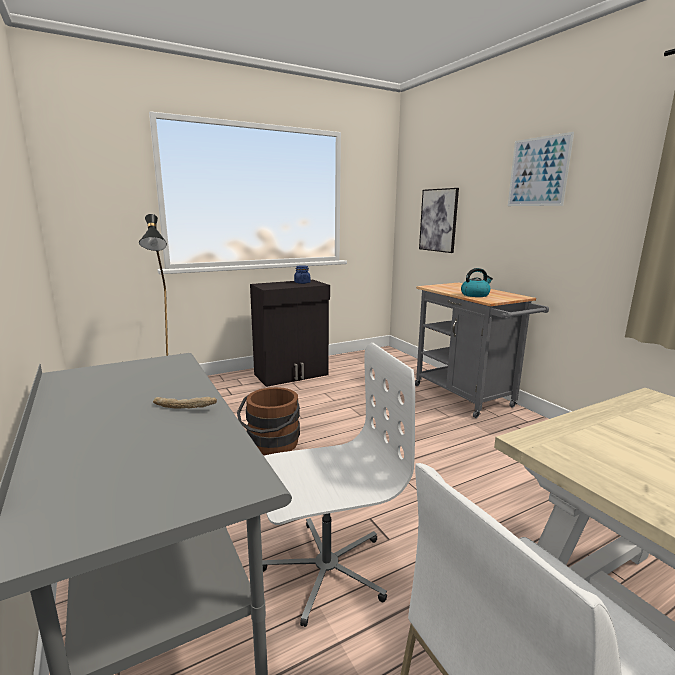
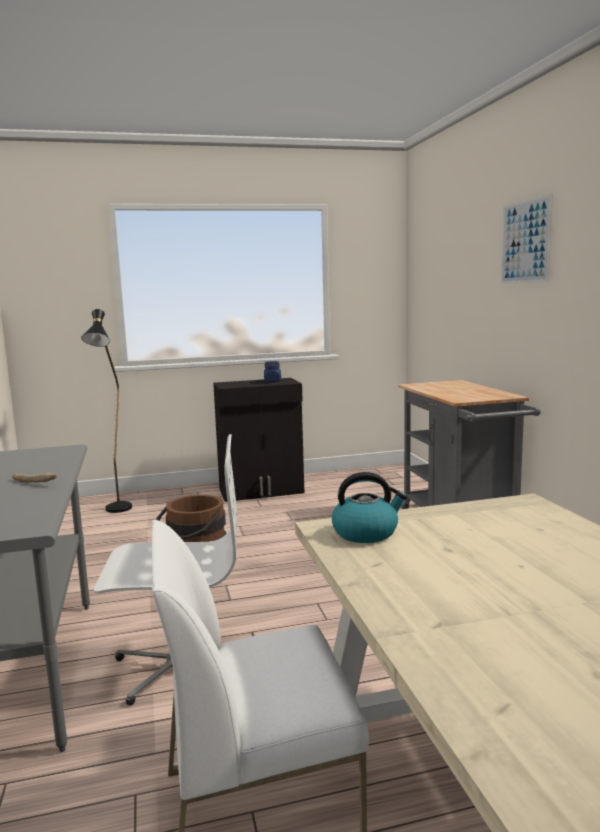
camera: 15 degrees right, 5 degrees down
(438, 220) = (443, 303): picture -> none
(475, 295) = (453, 394): kettle -> kettle (366, 533)

